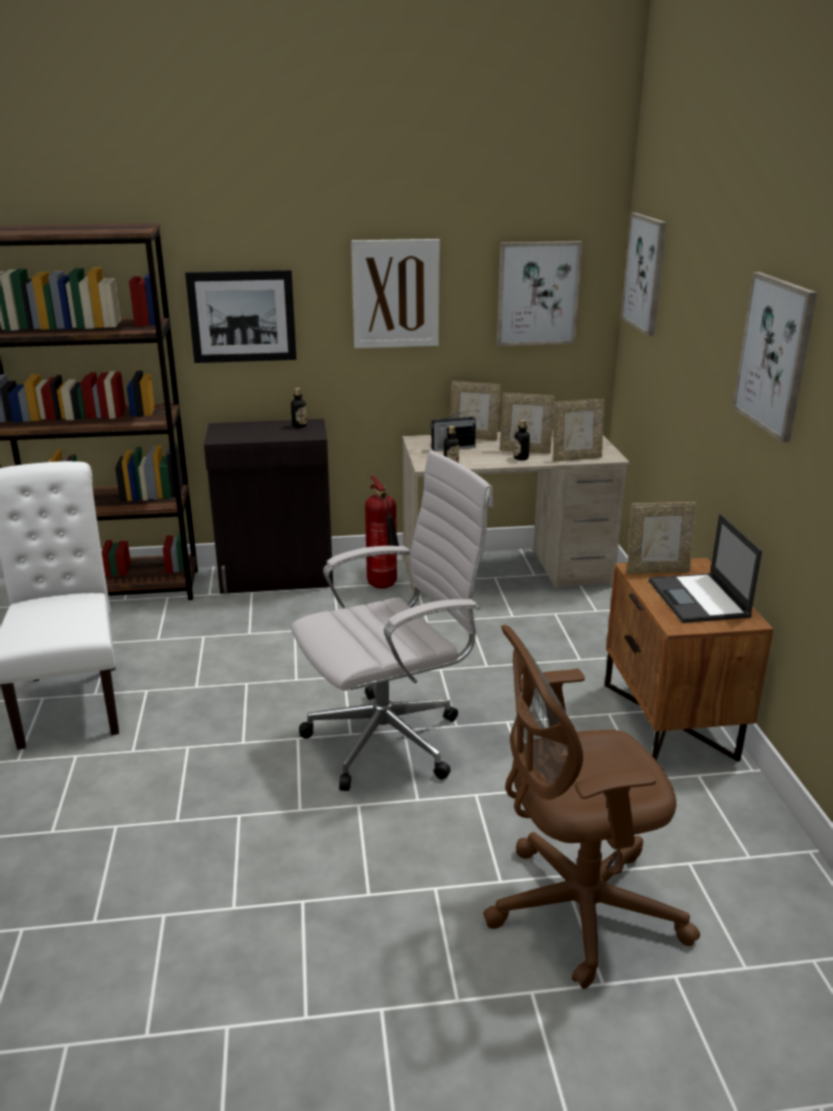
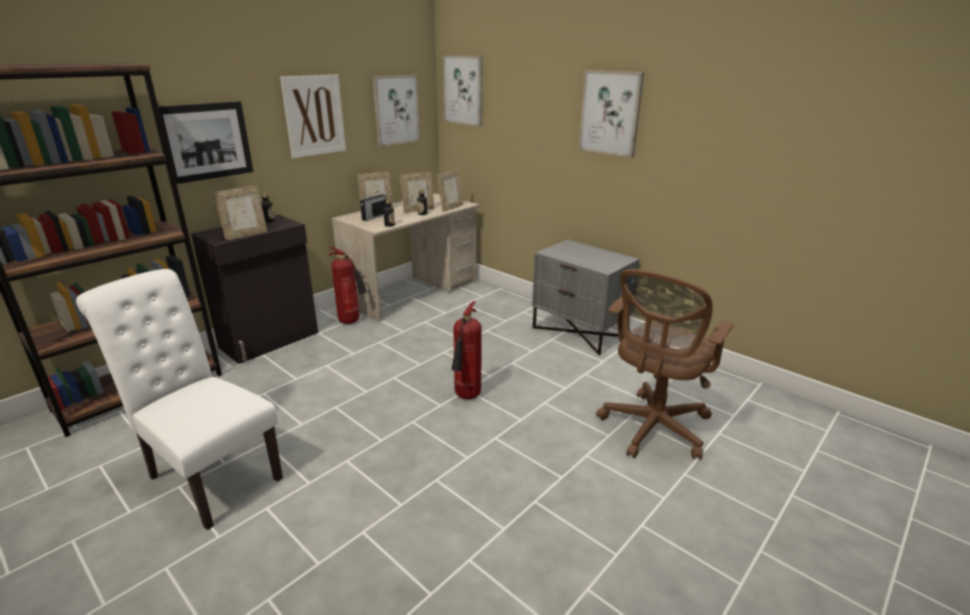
camera: 40 degrees left, 0 degrees up
(392, 739) = (467, 397): white office chair -> fire extinguisher
(657, 571) = (558, 250): picture frame -> picture frame (246, 235)
(670, 721) = (579, 332): brown nightstand -> grey nightstand
(699, 599) = (594, 256): laptop -> none

